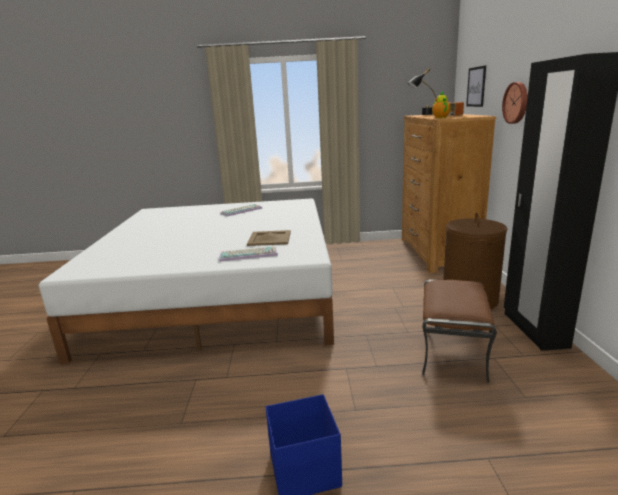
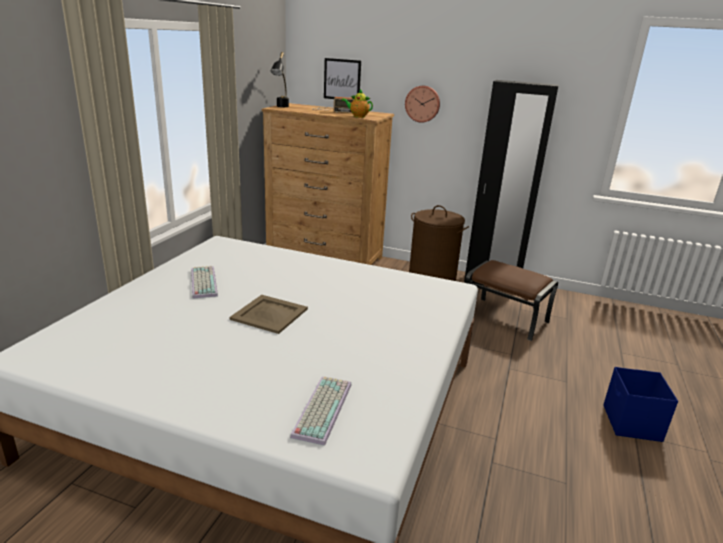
camera: 70 degrees left, 5 degrees up
(249, 254) = (418, 312): keyboard -> keyboard (321, 408)
(269, 238) = (370, 292): beige tray -> beige tray (269, 314)

